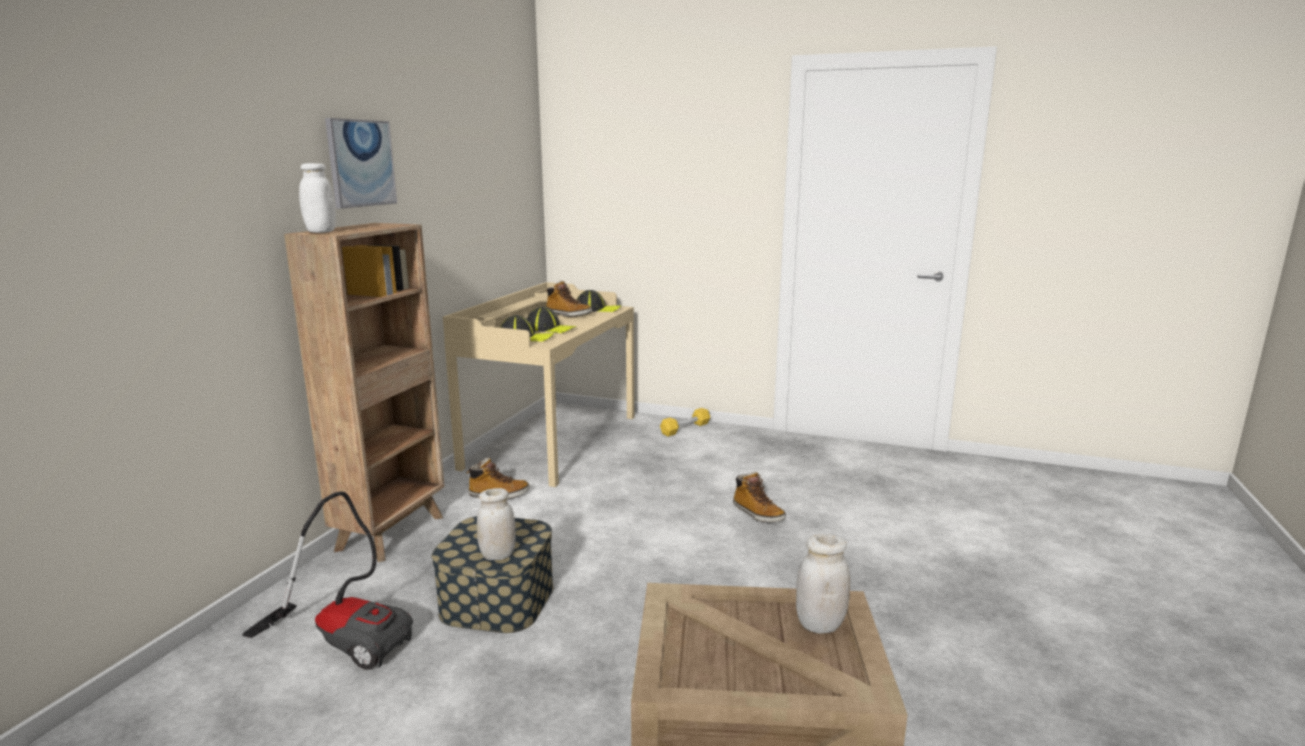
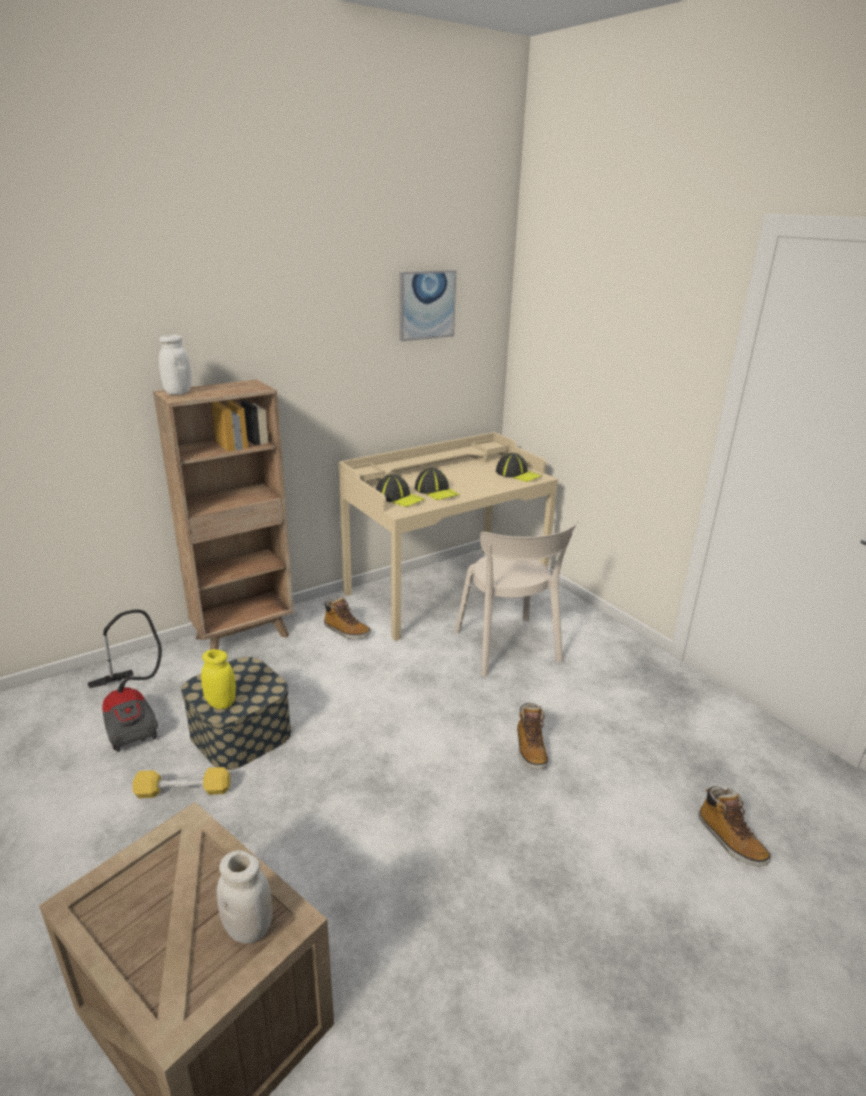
camera: 35 degrees right, 10 degrees up
(361, 163) = (249, 325): picture -> picture (426, 305)
(498, 555) = (221, 703): white jar -> yellow jar
(568, 315) = (480, 475): boot -> boot (730, 840)
(658, 462) = (508, 649): none -> beige chair
(685, 428) = (578, 619): yellow dumbbell -> yellow dumbbell (183, 791)

